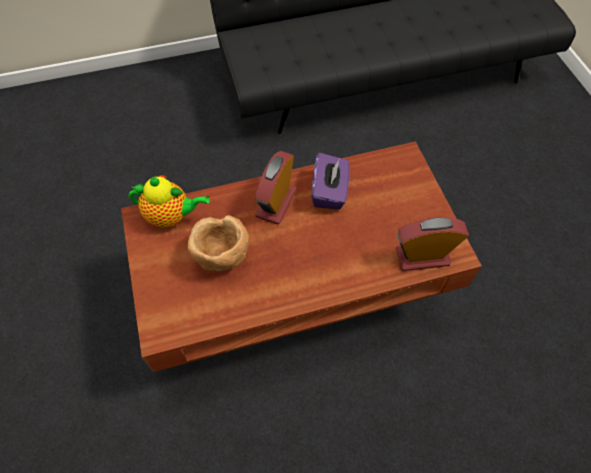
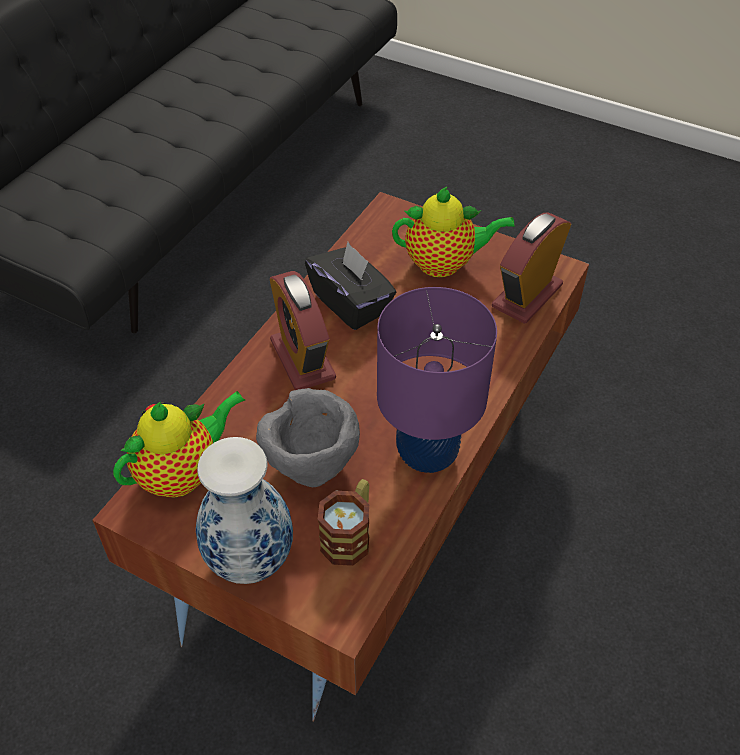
camera: 45 degrees left, 10 degrees down
(153, 276) = (248, 559): none -> vase
(201, 302) = (350, 534): none -> mug
(221, 257) = (311, 466): brown bowl -> grey bowl
(277, 295) = (429, 452): none -> purple table lamp
(329, 192) = (351, 304): purple tissue box -> black tissue box
(400, 206) = (444, 264): none -> teapot

